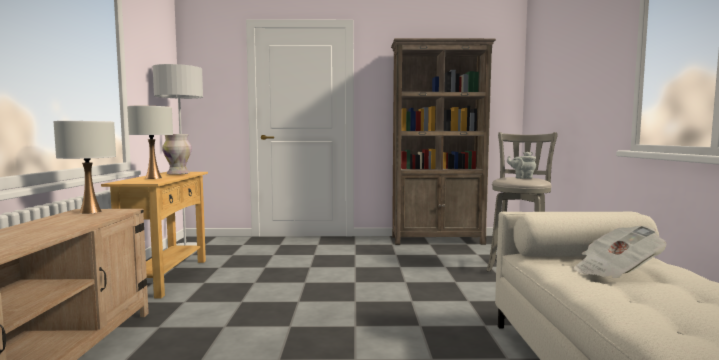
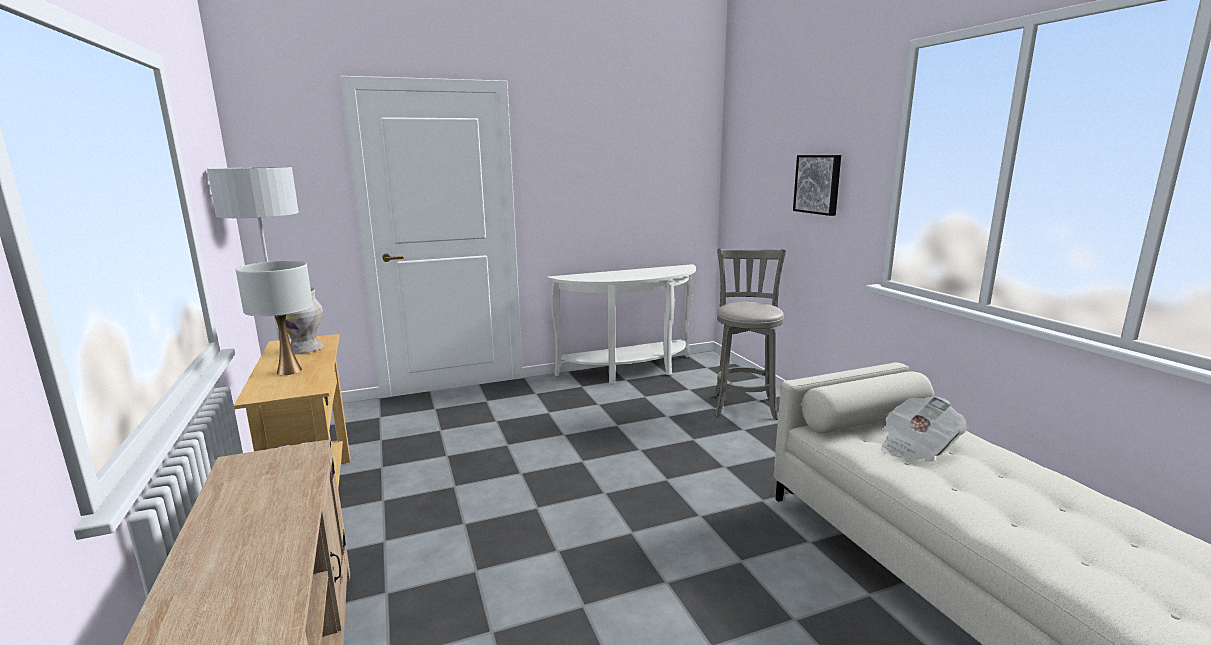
camera: 20 degrees left, 10 degrees up
(91, 212) = (259, 463): white table lamp -> none
(438, 240) = (631, 371): brown bookcase -> white console table
(522, 178) = (750, 305): grey teapot -> none
(585, 74) = (818, 184): none -> picture

